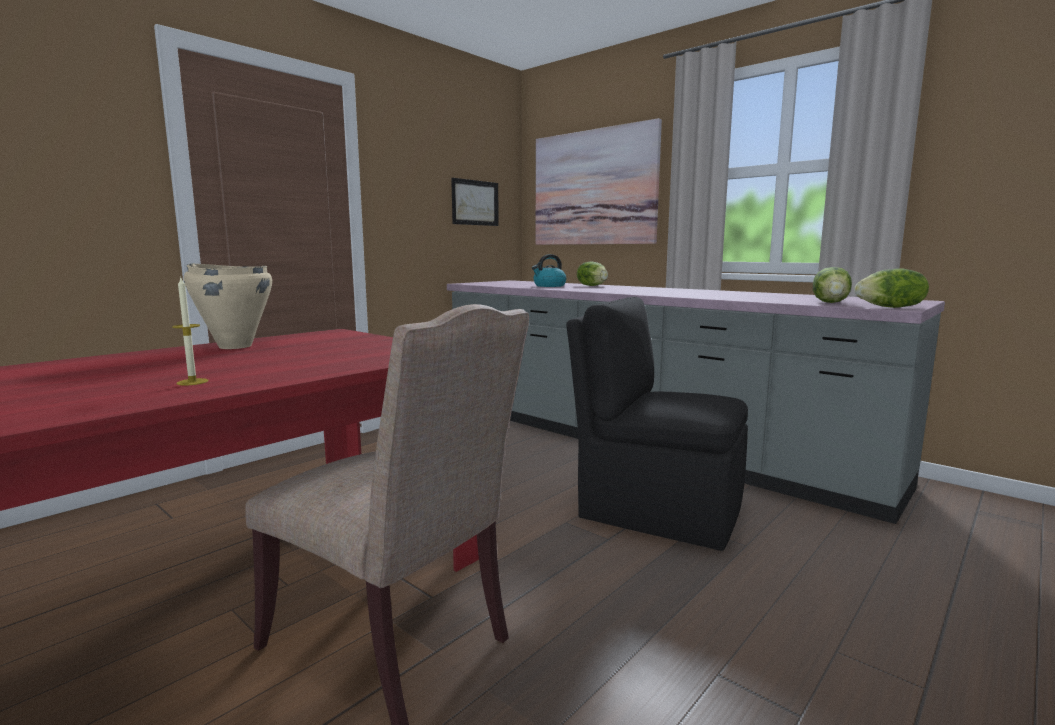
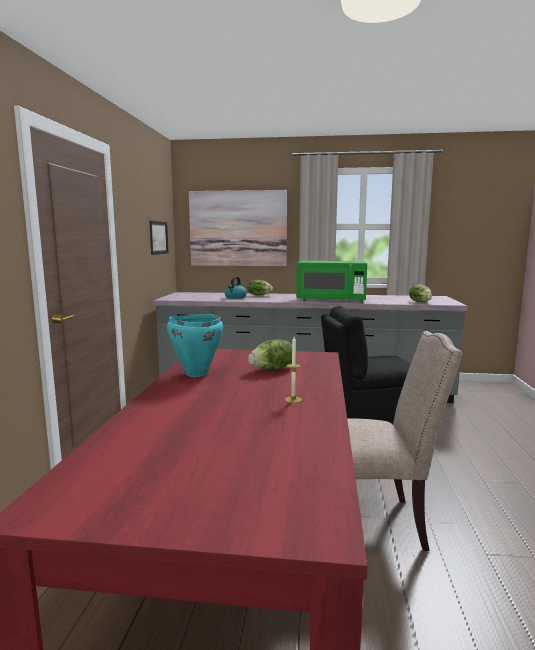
camera: 35 degrees left, 0 degrees up
(235, 346) = (196, 373): beige cooking pot -> turquoise cooking pot
(670, 294) = (331, 300): none -> green microwave
(890, 307) = (449, 303): lettuce -> lettuce (273, 369)

